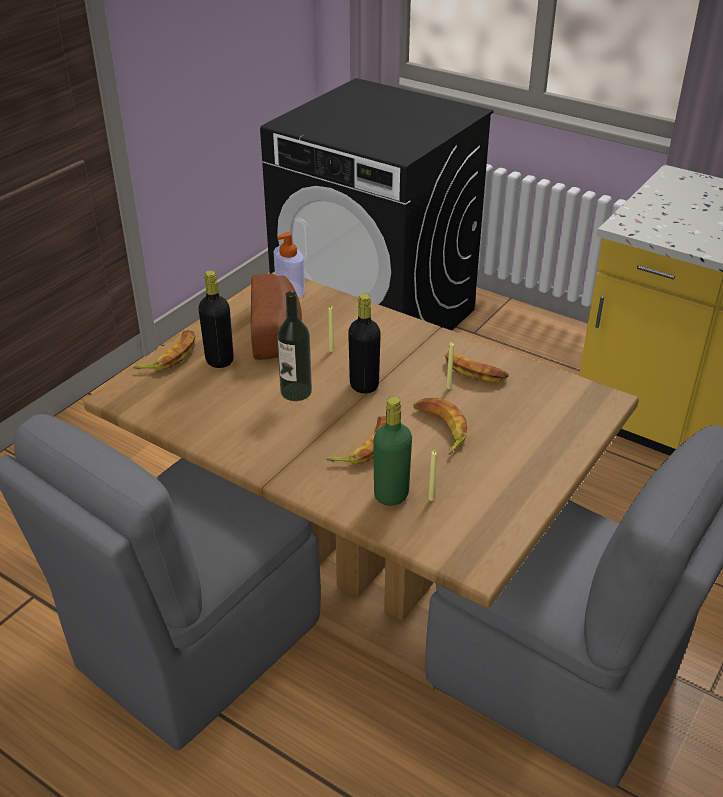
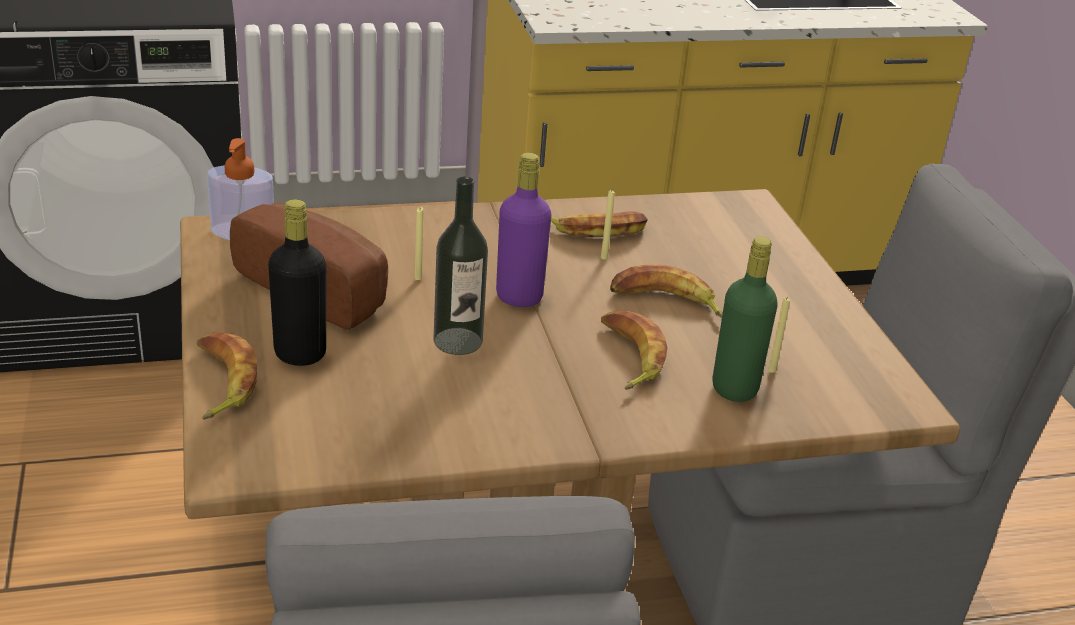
camera: 50 degrees left, 5 degrees down
(364, 385) = (519, 297): black bottle -> purple bottle

